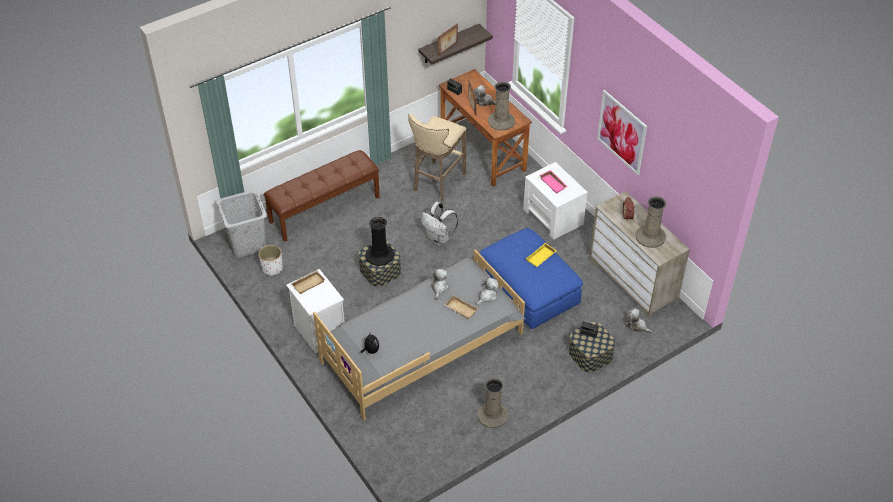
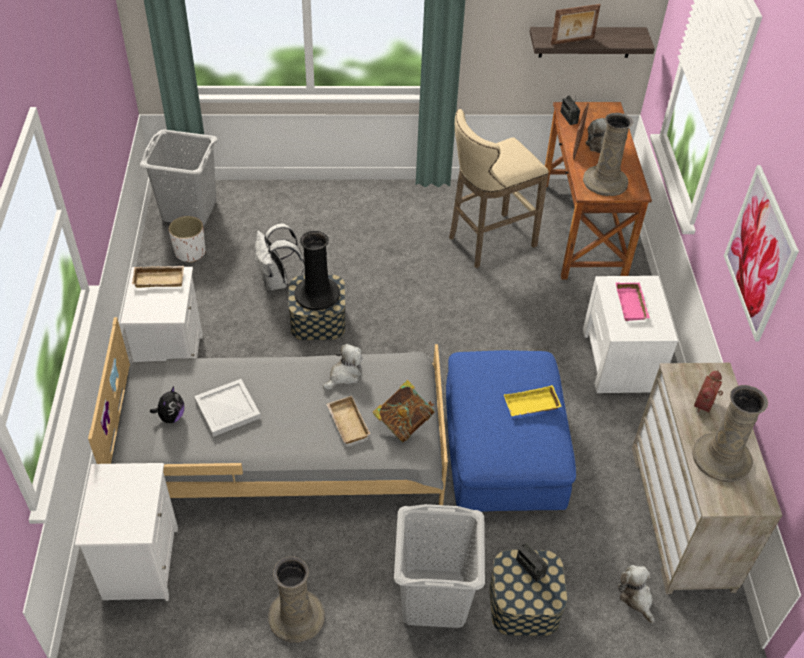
camera: 30 degrees right, 0 degrees up
(324, 209) = (316, 210): brown bench -> none
(395, 332) = (228, 408): none -> white tray
(396, 433) = (140, 562): none -> white nightstand
(439, 238) = (431, 314): white backpack -> white backpack (277, 281)
(487, 296) = (403, 423): plush toy -> book
(548, 374) = (433, 598): none -> grey laundry basket

